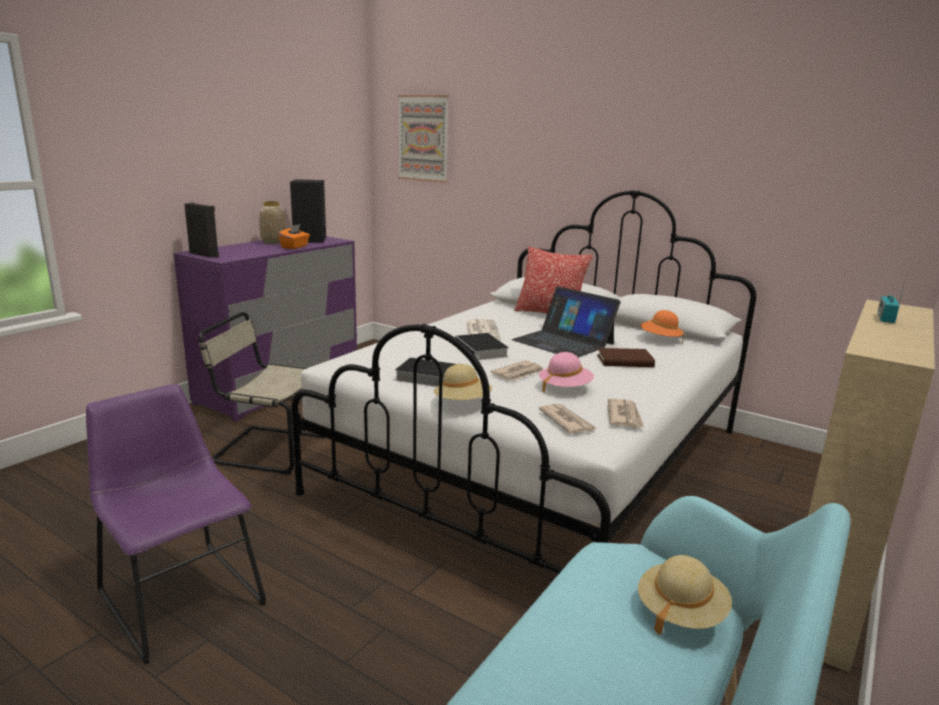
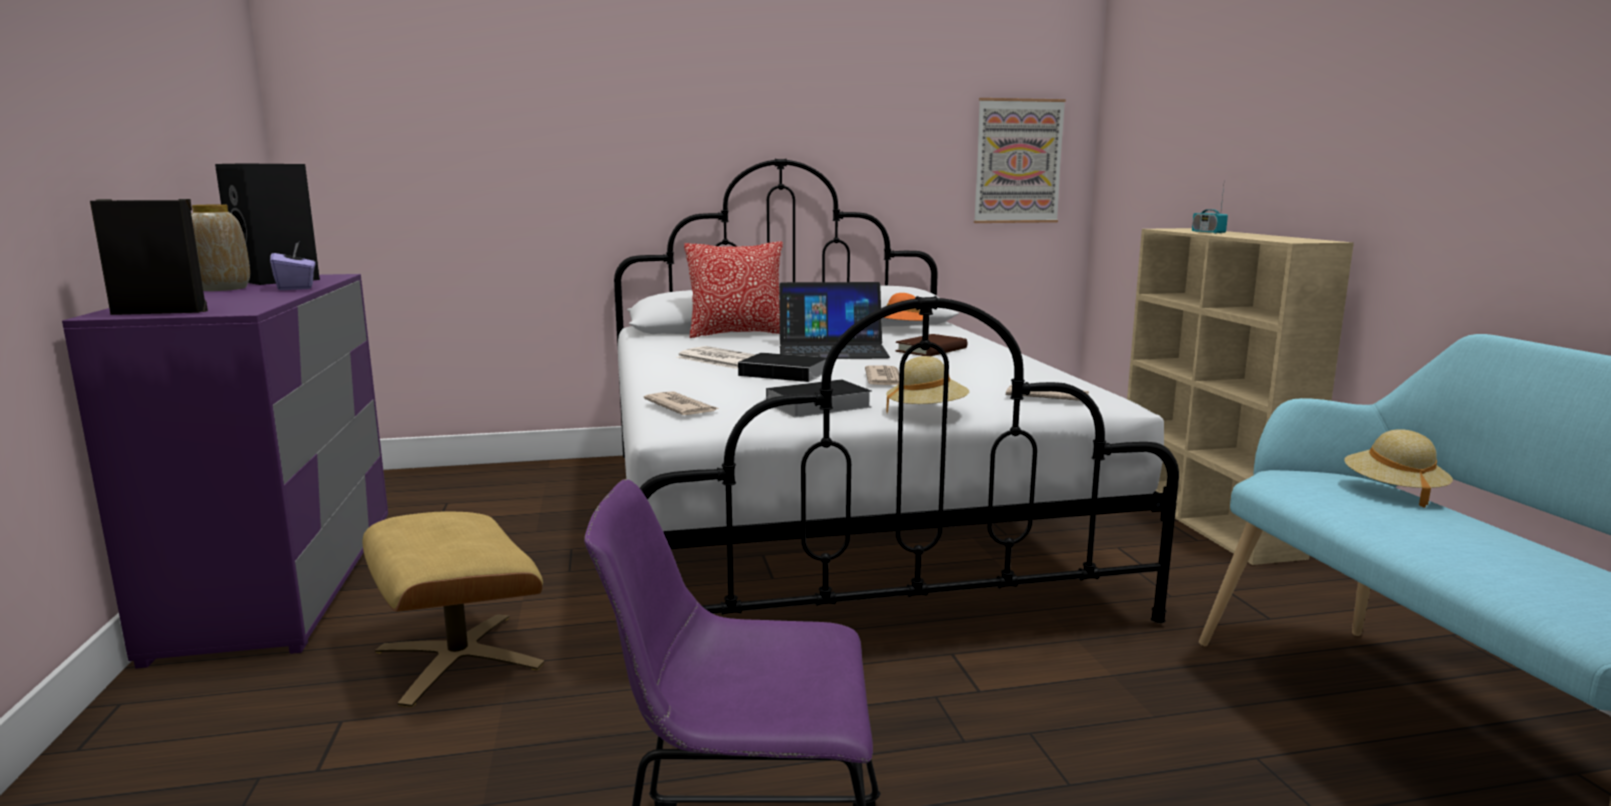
camera: 45 degrees left, 5 degrees down
(267, 449) = (457, 658): beige chair -> beige ottoman
(295, 247) = (296, 287): orange tissue box -> purple tissue box
(423, 138) = (397, 98): picture -> picture (1018, 161)
(565, 388) = (959, 378): pink hat -> none
(624, 416) = (1065, 382): newspaper -> newspaper (681, 408)

